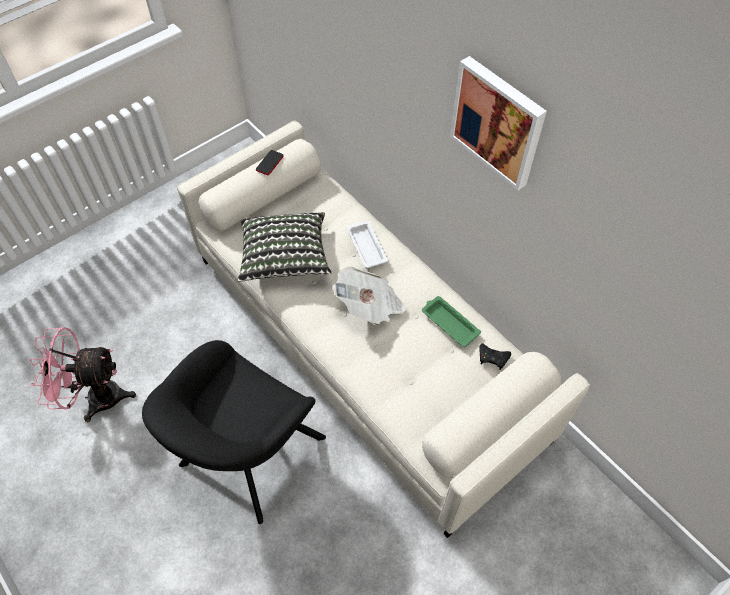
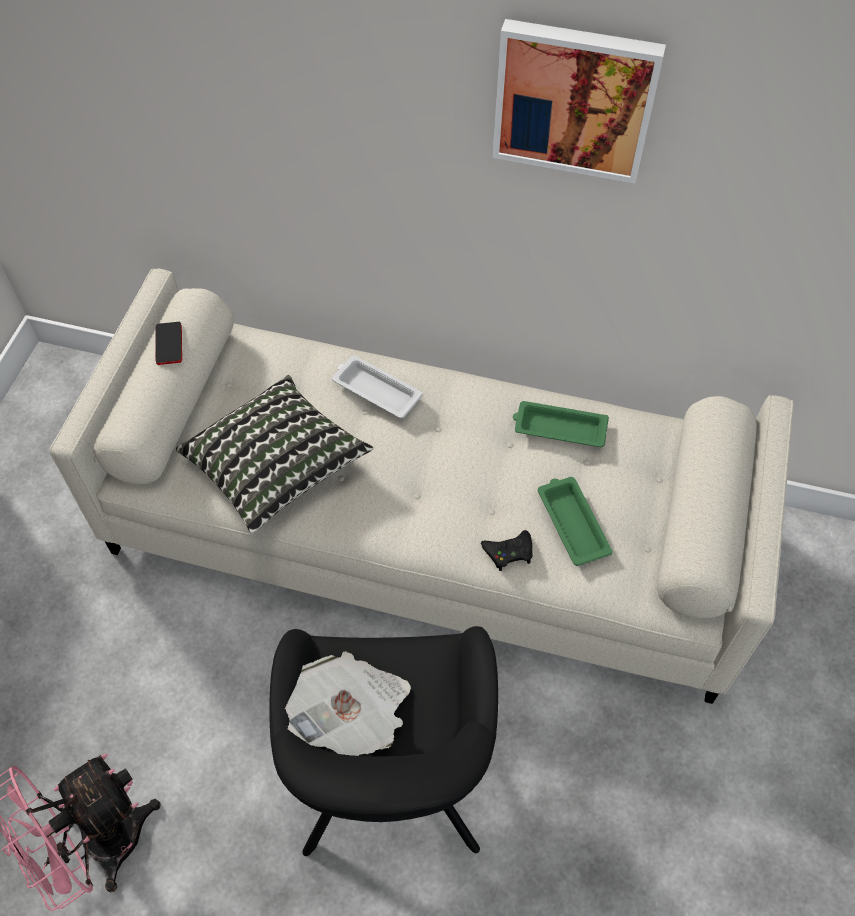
camera: 35 degrees left, 0 degrees up
(370, 306) = (444, 465): newspaper -> newspaper (351, 713)
(412, 377) = (572, 522): none -> green tray
(493, 358) = (643, 440): black game controller -> black game controller (509, 552)

